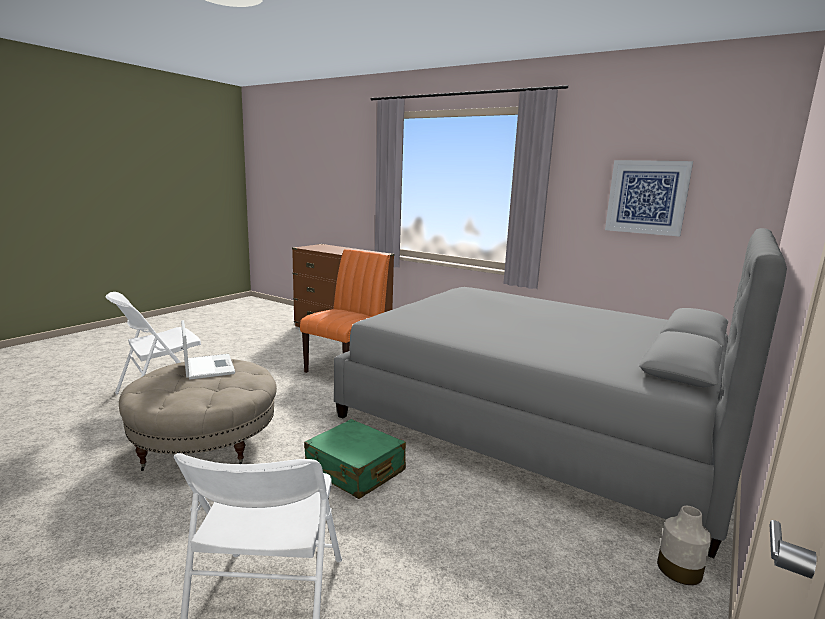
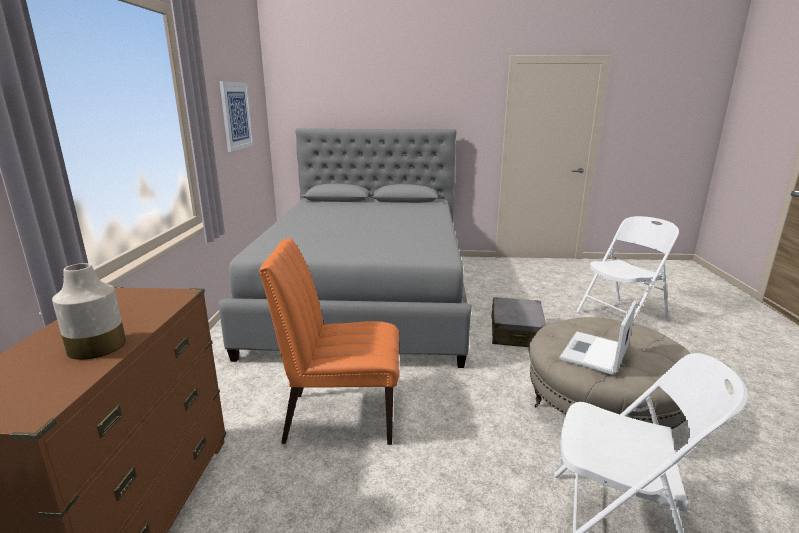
camera: 120 degrees left, 5 degrees up
(355, 471) = (516, 332): green suitcase -> grey suitcase
(679, 569) = (464, 262): beige vase -> beige vase (97, 346)

